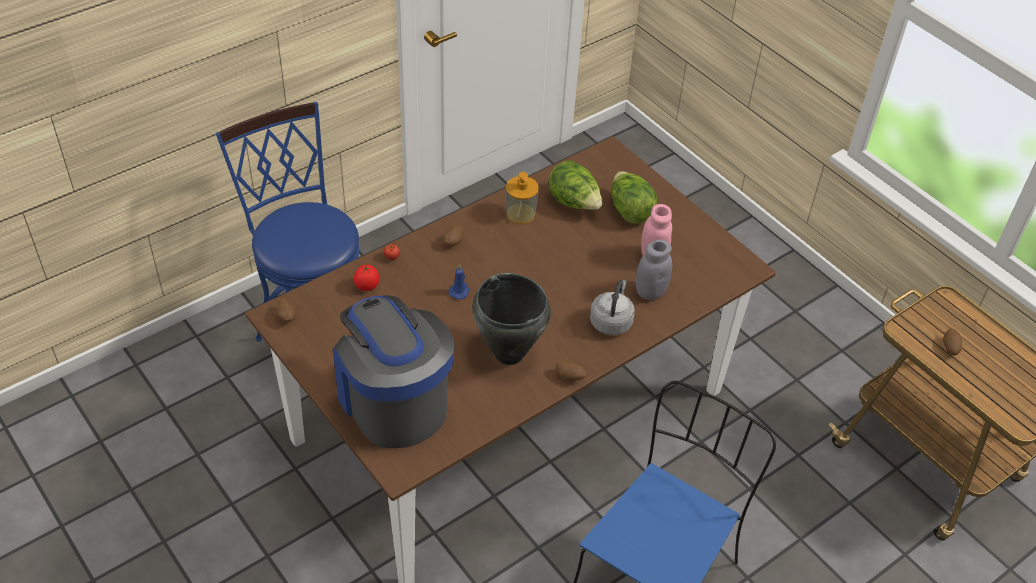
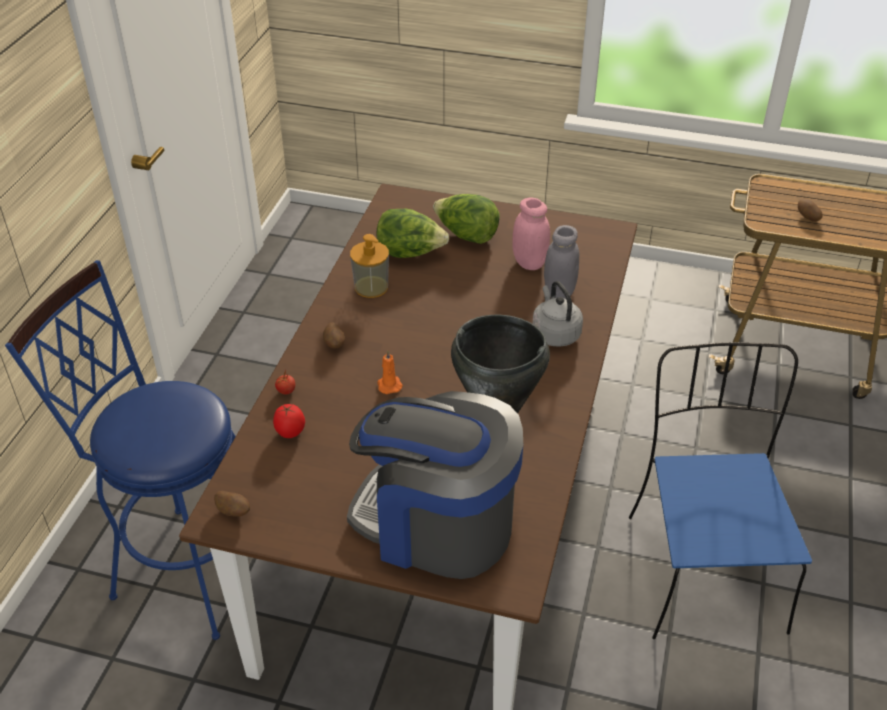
camera: 35 degrees left, 5 degrees down
(459, 291) = (389, 384): blue candle -> orange candle
(570, 376) = (574, 401): potato -> none

